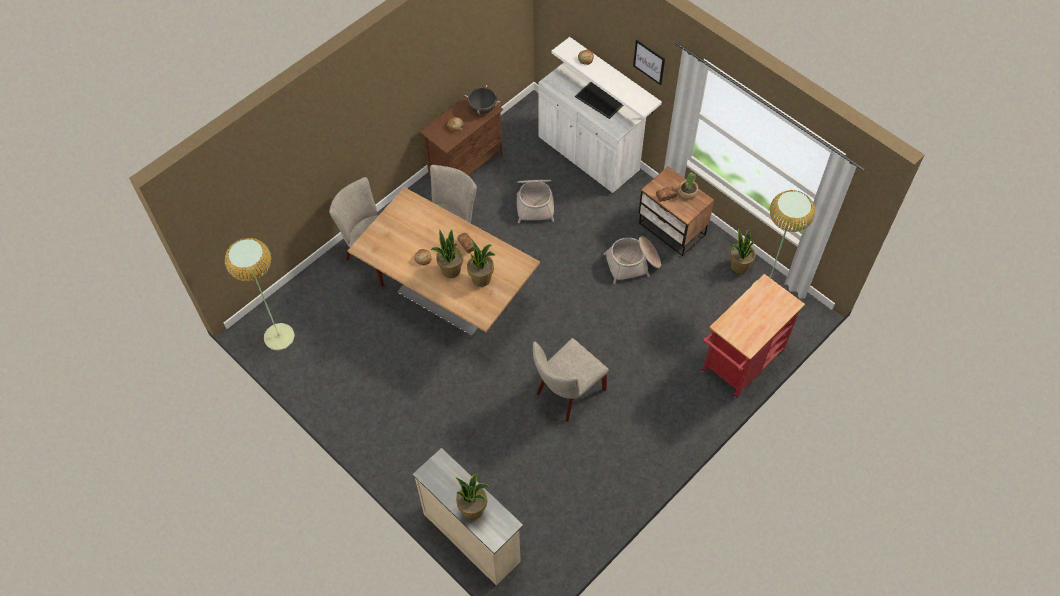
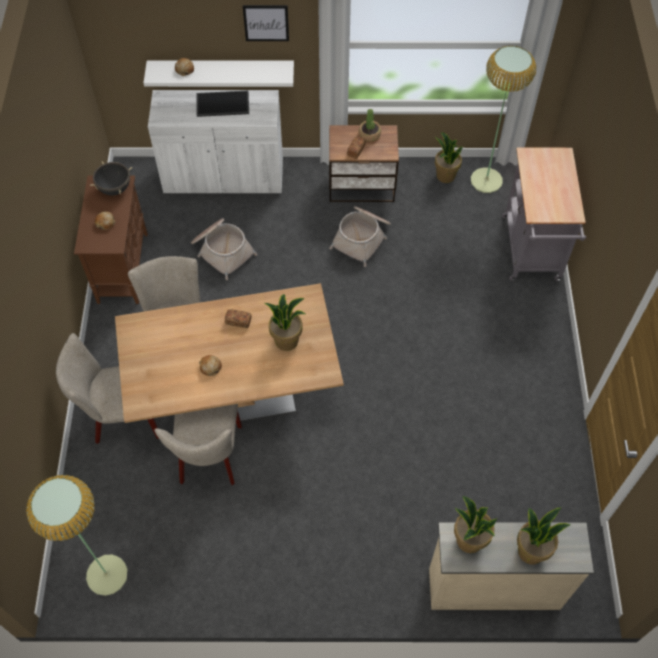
camera: 45 degrees left, 0 degrees up
(450, 270) = (249, 356): potted plant -> potted plant (469, 540)
(567, 393) = (430, 390): beige chair -> beige chair (209, 459)
(739, 365) = (531, 253): red cart -> grey cart

